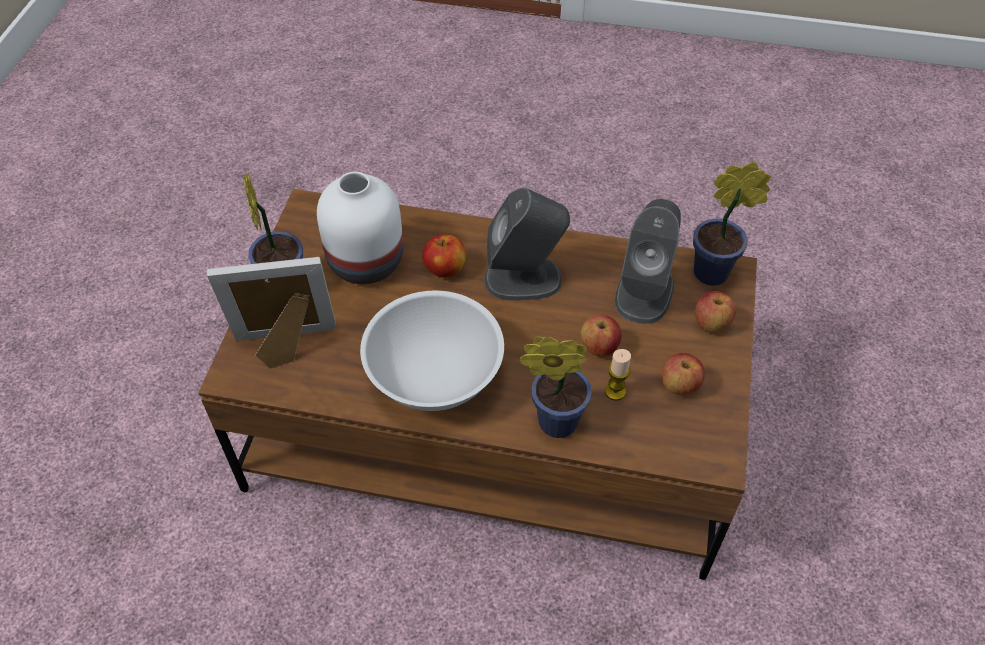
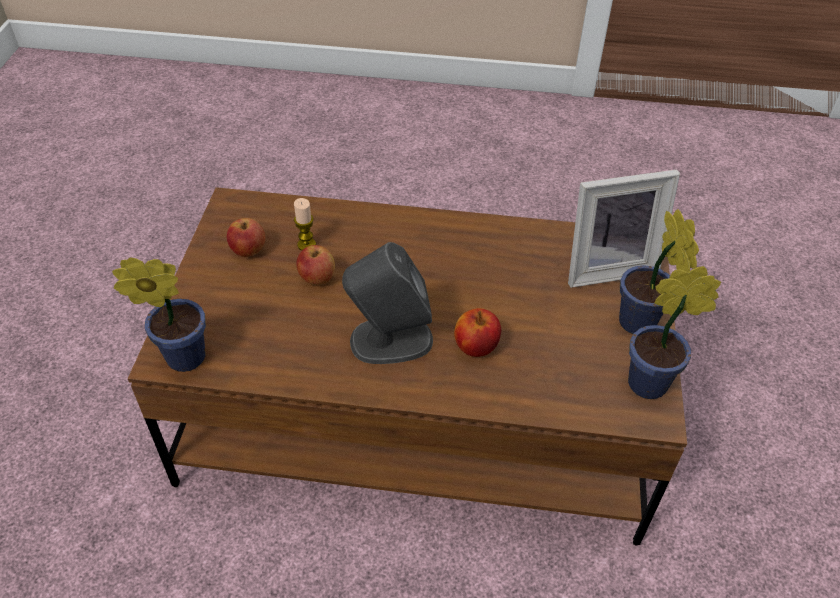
camera: 175 degrees right, 5 degrees down
(365, 259) = (564, 353): white vase -> none
(434, 376) = (466, 249): white bowl -> none
(552, 421) = (362, 222): potted plant -> potted plant (653, 384)
(644, 291) = (263, 333): grey speaker -> none
(711, 323) = (203, 304): apple -> none

